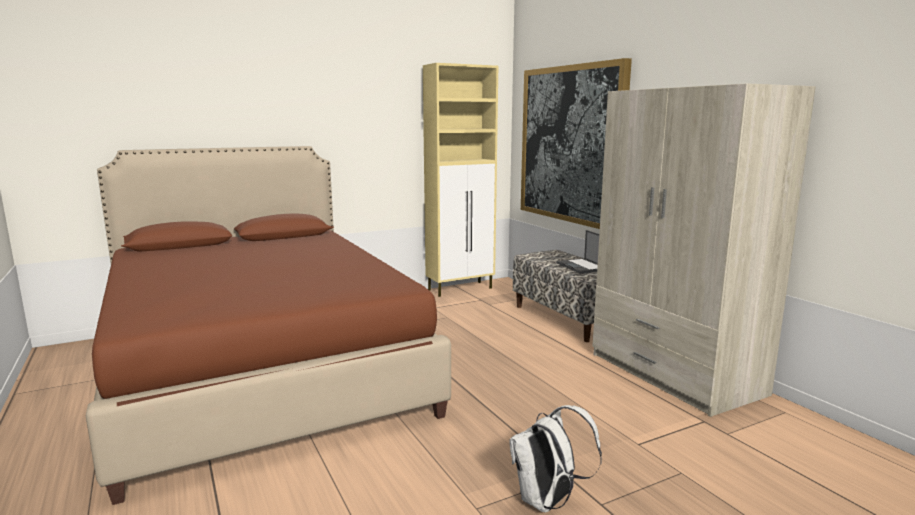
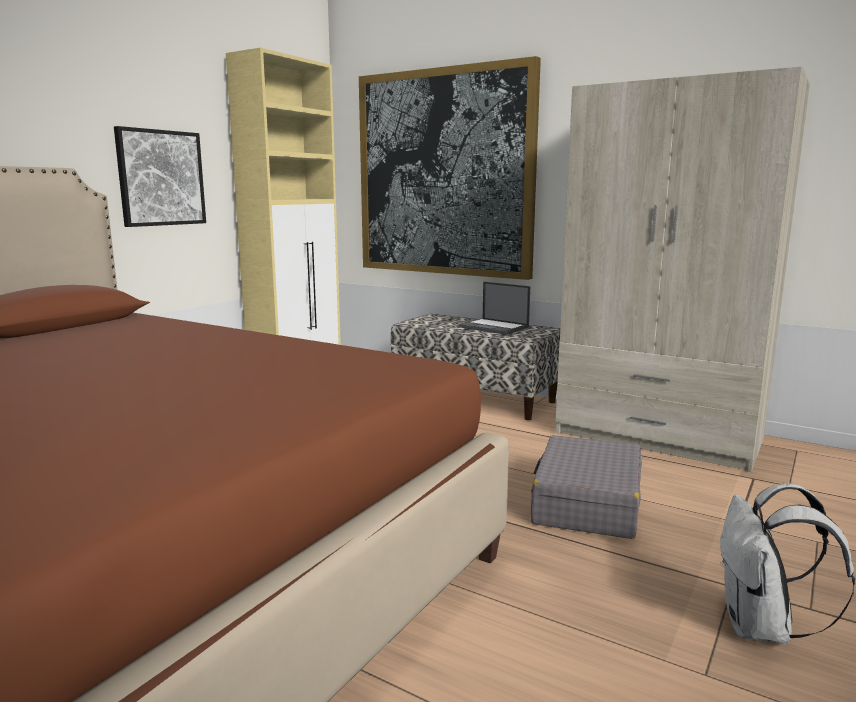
camera: 30 degrees left, 0 degrees up
(371, 148) = (161, 178): none -> picture
(545, 404) = (586, 503): none -> grey suitcase

